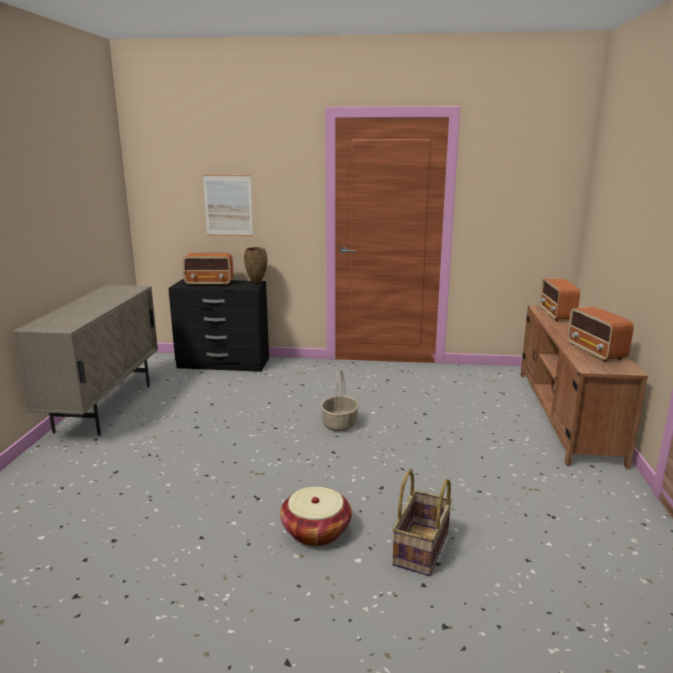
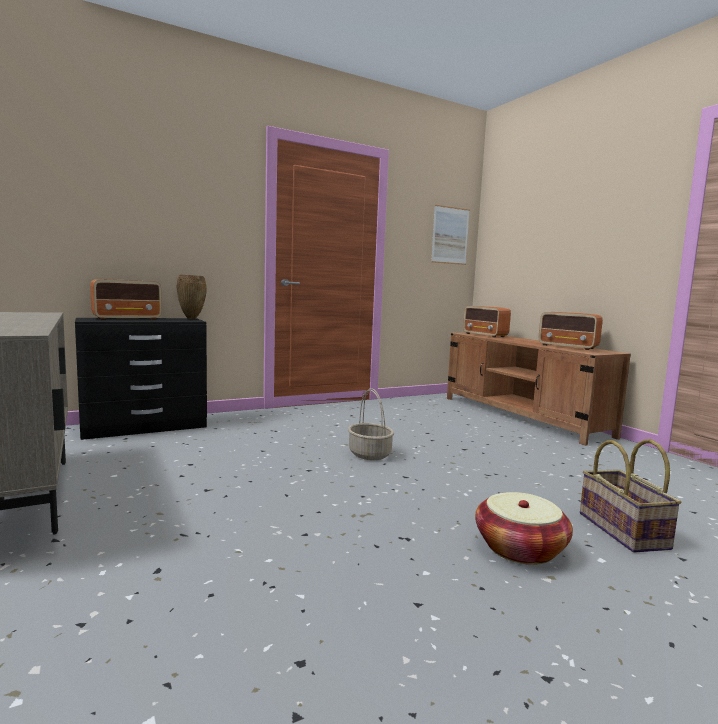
camera: 35 degrees left, 10 degrees down
(228, 205) = (146, 223): picture -> picture (450, 235)

